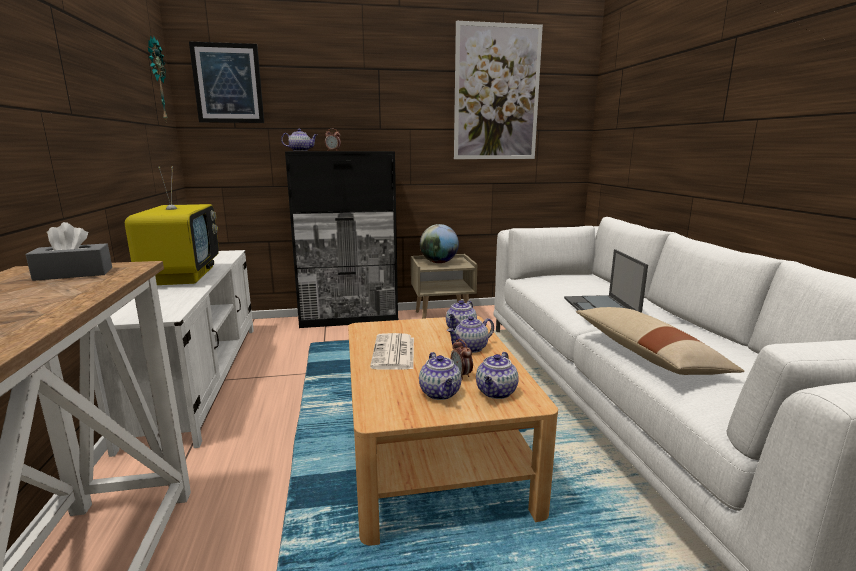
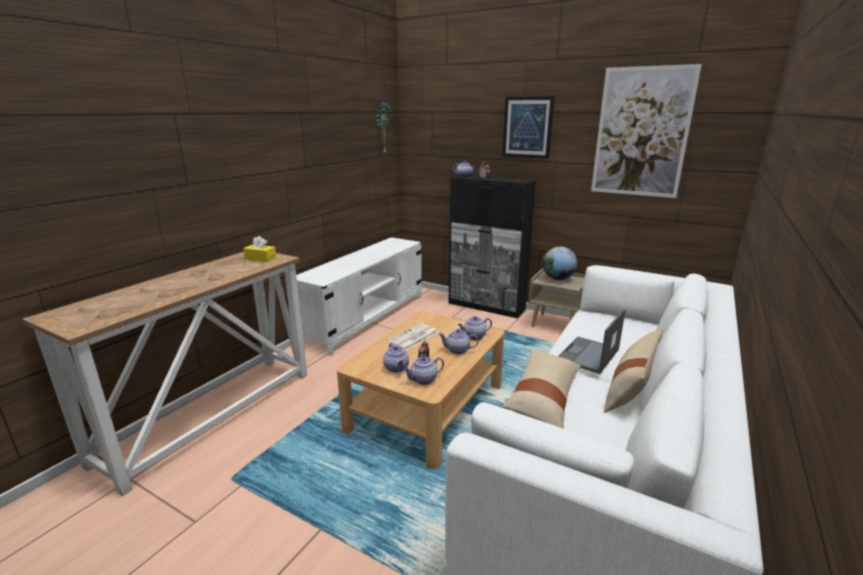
camera: 40 degrees right, 5 degrees up
(74, 274) = (260, 258): grey tissue box -> yellow tissue box
(182, 276) = (363, 256): television -> none
(228, 83) = (430, 125): picture -> picture (527, 127)
(440, 394) = (396, 368): teapot -> teapot turned 45 degrees counterclockwise
(678, 322) = (631, 388): none -> beige pillow

